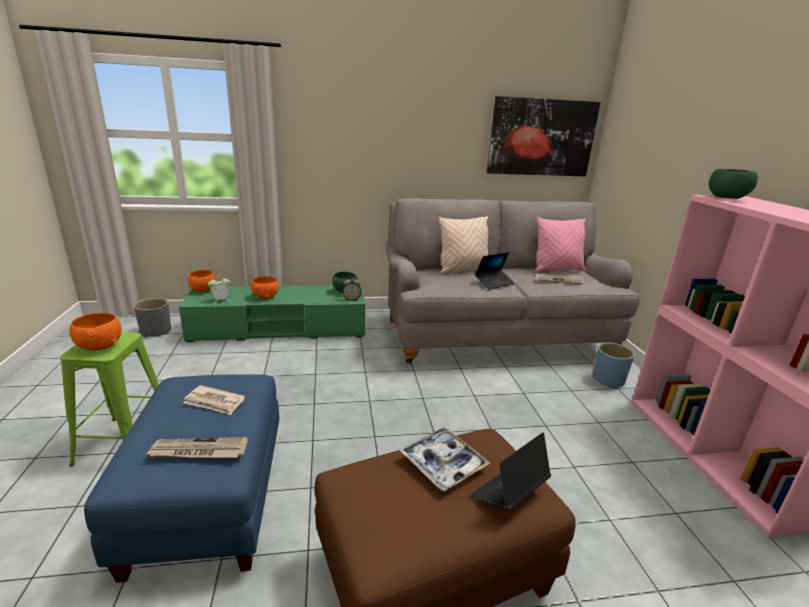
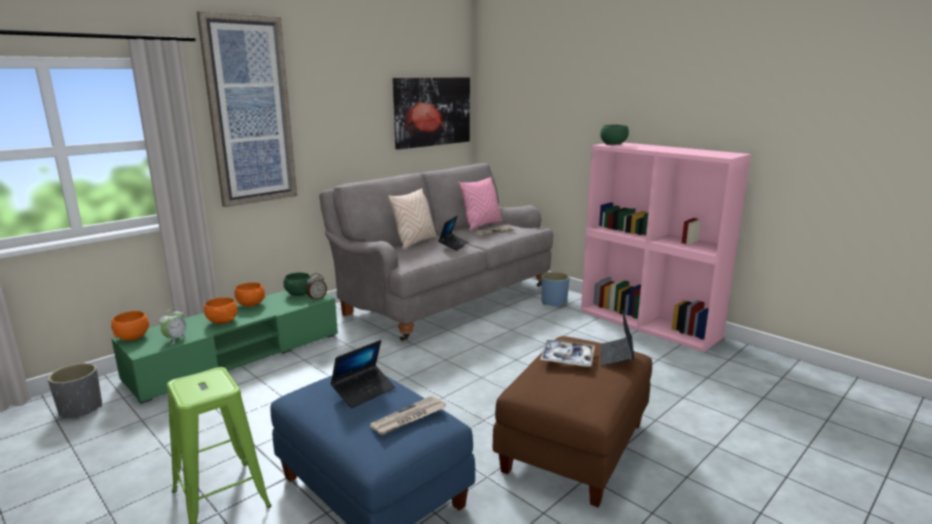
camera: 35 degrees left, 5 degrees down
(100, 346) = (206, 387): orange bowl -> orange bowl (250, 304)
(214, 402) = (364, 391): newspaper -> laptop
(333, 118) = (250, 112): none -> picture

